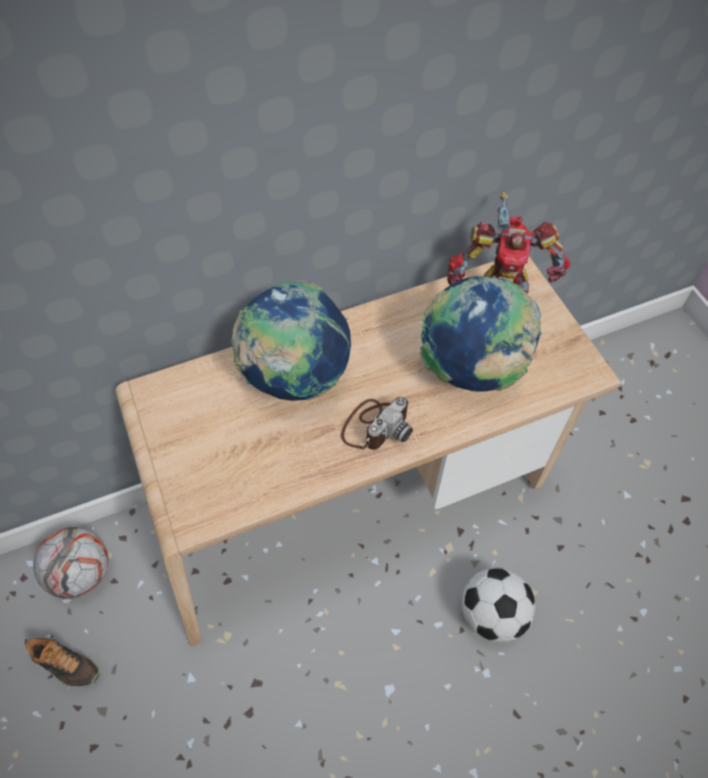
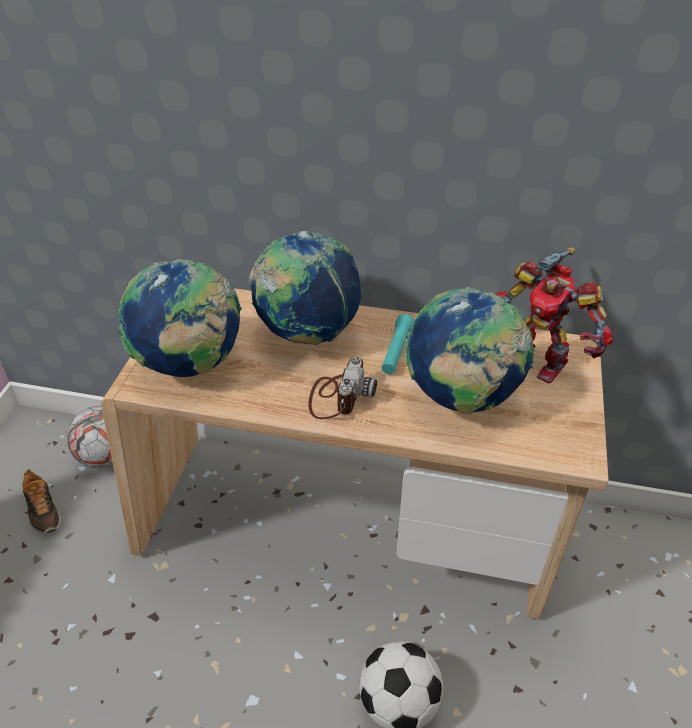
camera: 35 degrees right, 15 degrees down
(220, 472) = (191, 366): none -> globe
(375, 425) = (338, 396): camera -> camera turned 60 degrees counterclockwise
(385, 351) = (396, 351): none -> turquoise flashlight

